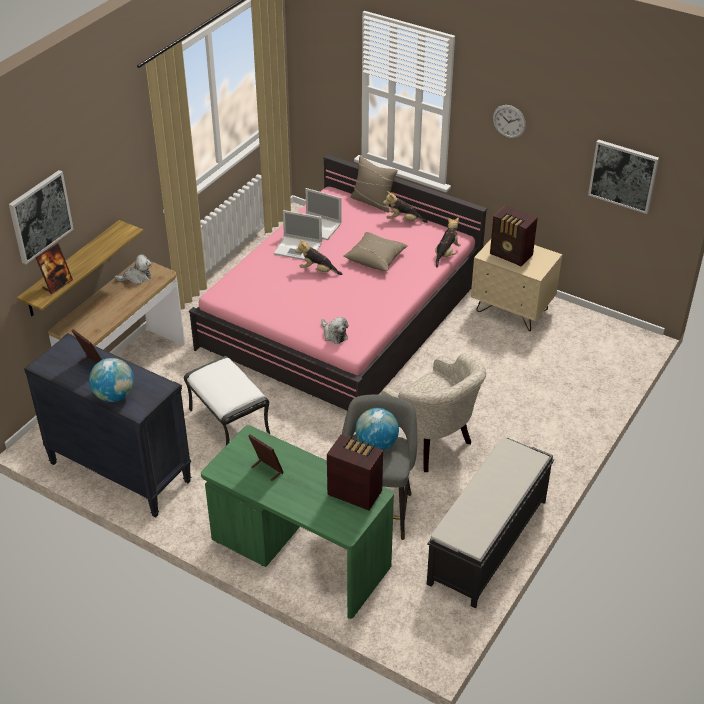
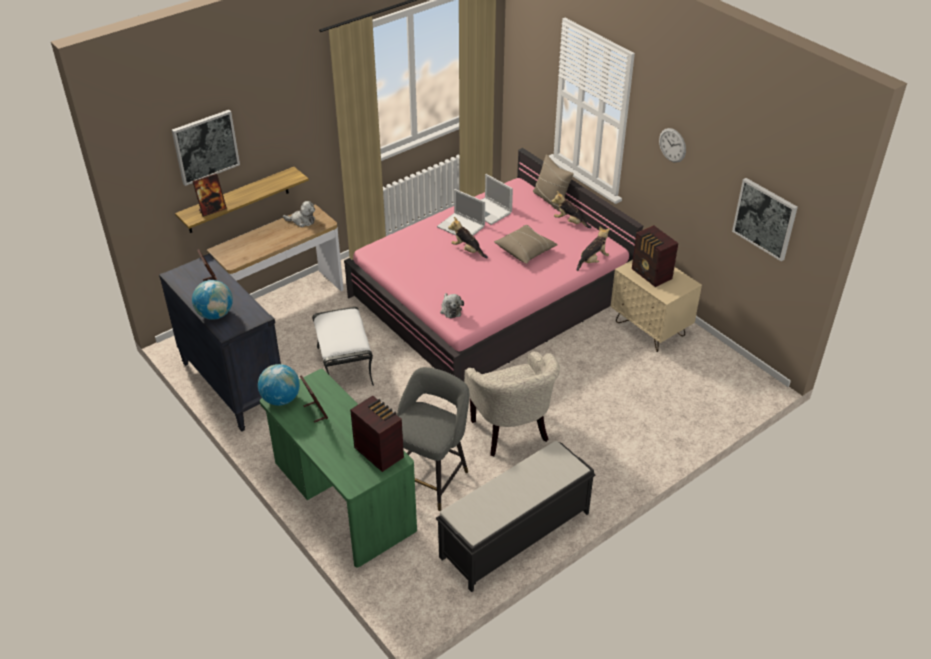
camera: 20 degrees right, 0 degrees up
(376, 444) = (429, 415): globe -> globe (281, 399)

